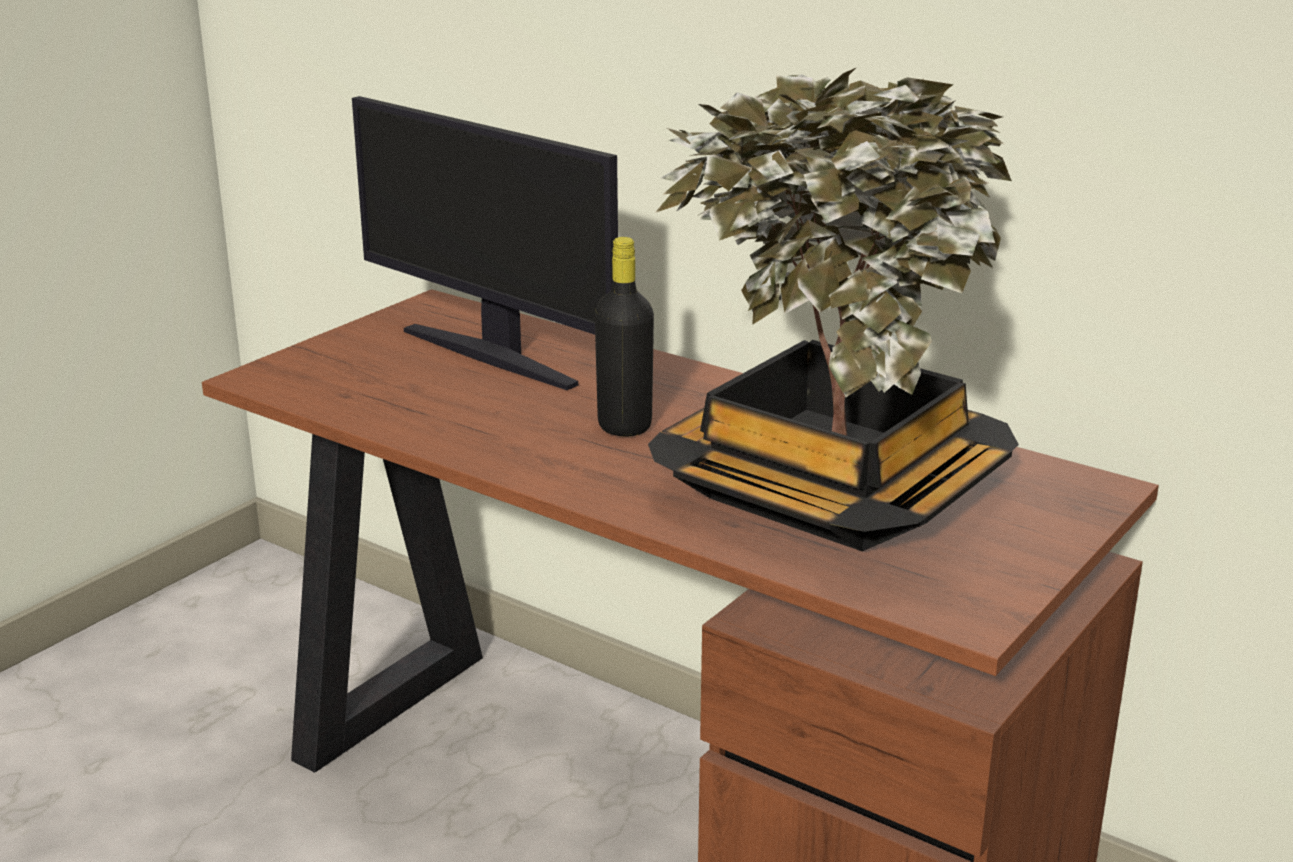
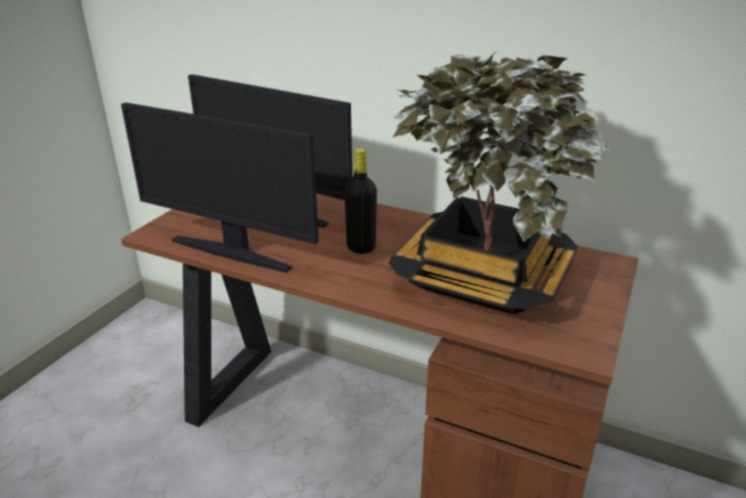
camera: 10 degrees left, 5 degrees up
(389, 416) = (232, 252): none -> monitor

